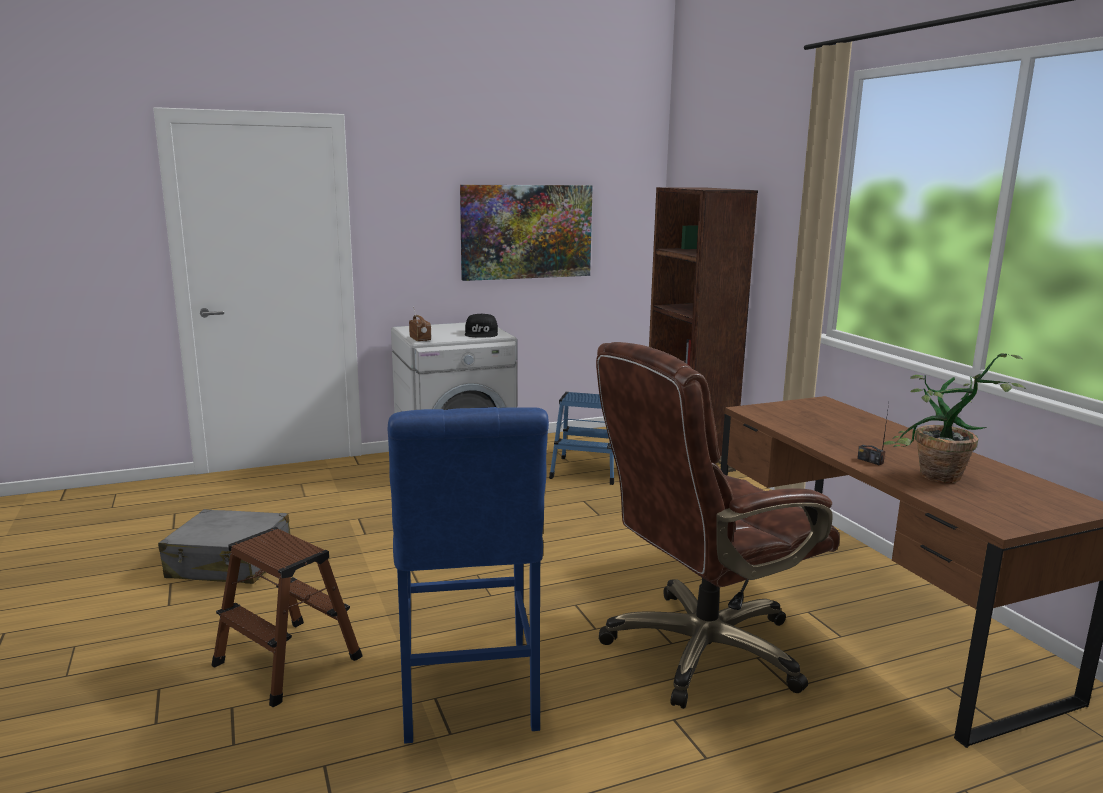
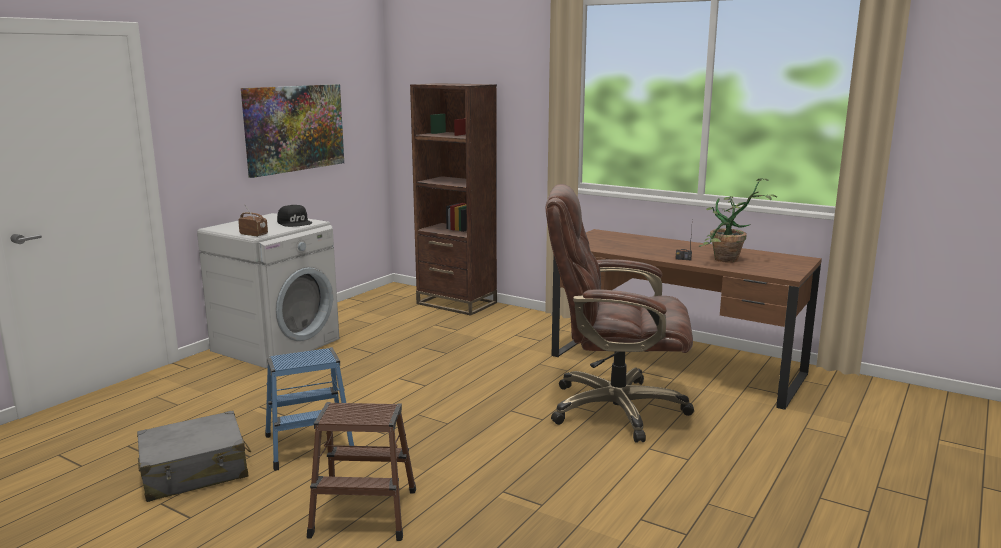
camera: 35 degrees left, 0 degrees up
(467, 695) = (520, 482): blue stool -> none
(586, 470) = (393, 326): blue step ladder -> blue step ladder (309, 444)
(704, 648) = (616, 408): brown office chair -> brown office chair turned 75 degrees clockwise

